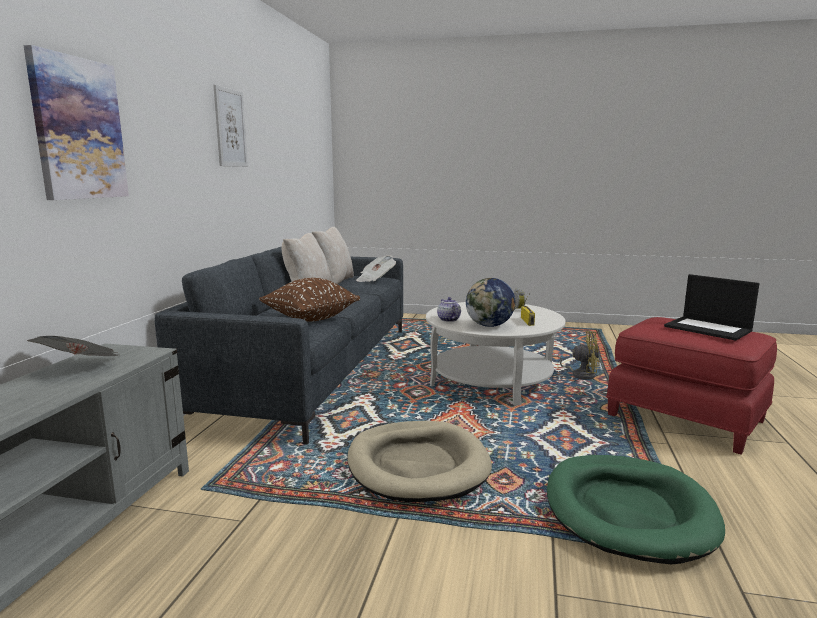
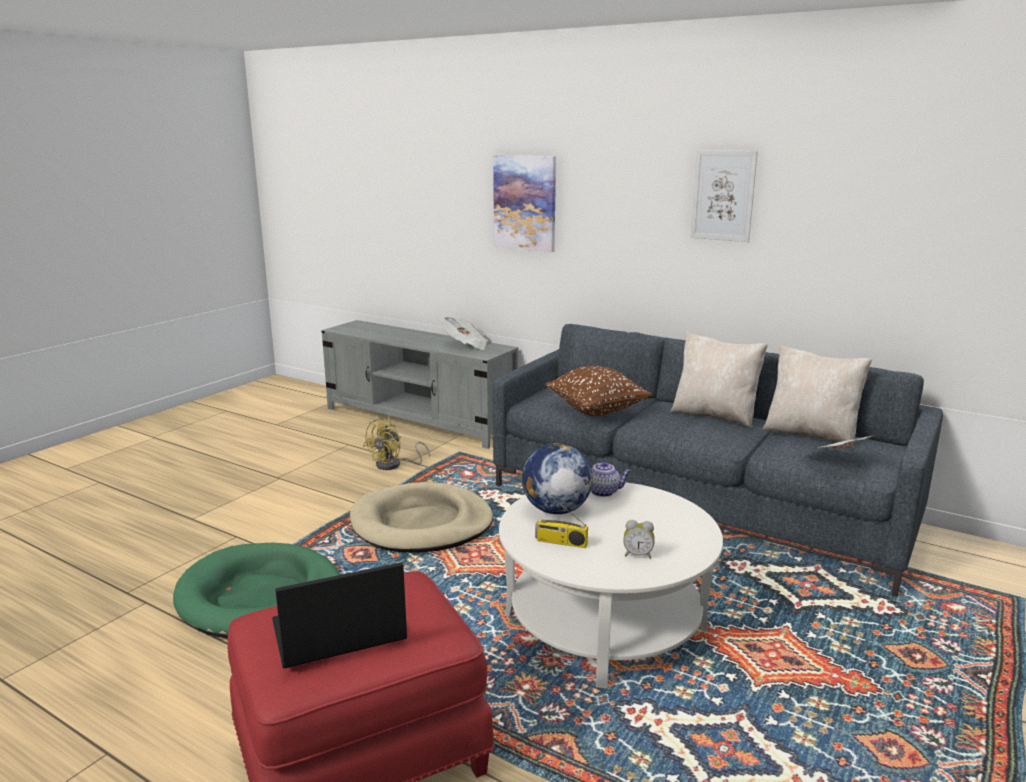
camera: 110 degrees right, 5 degrees up
(579, 375) = (595, 728): yellow fan -> yellow fan (394, 465)

